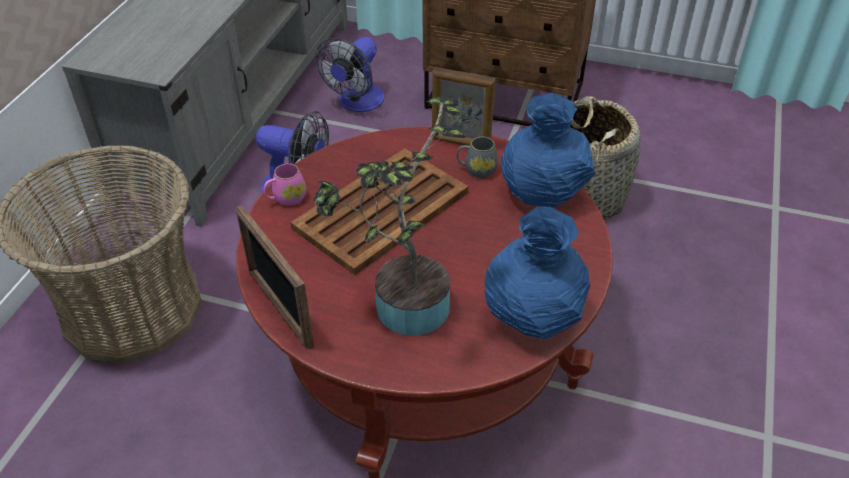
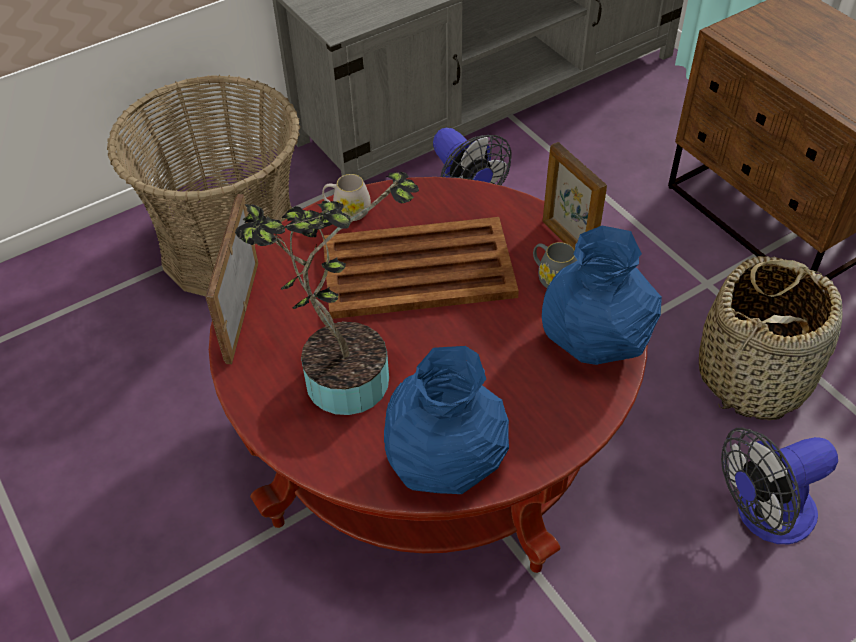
camera: 40 degrees right, 5 degrees up
(286, 199) = (347, 211): pink mug -> white mug
(357, 103) = (602, 147): fan -> fan (763, 515)

